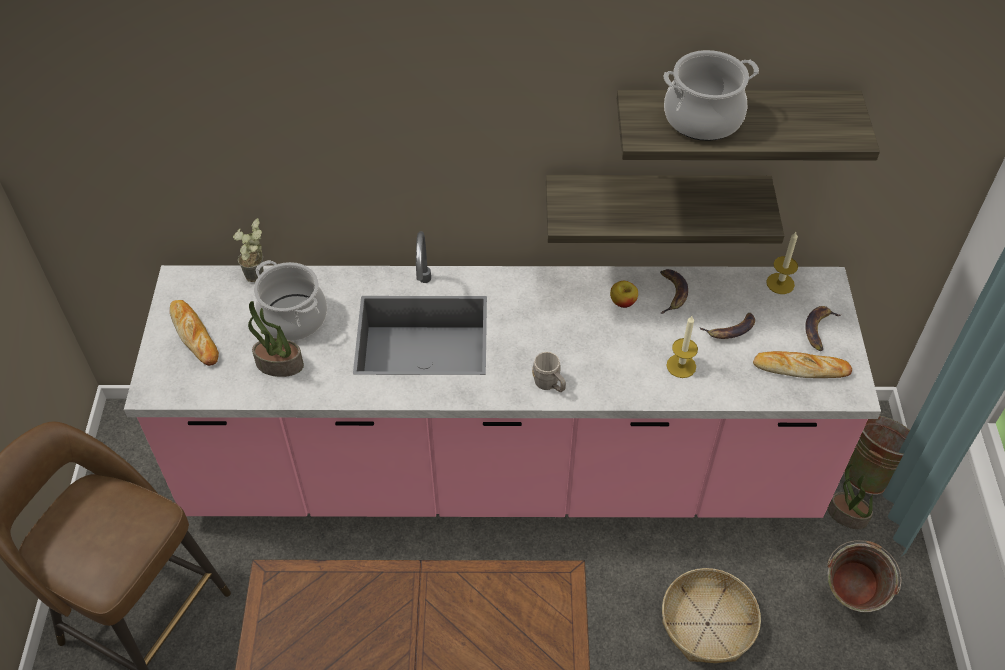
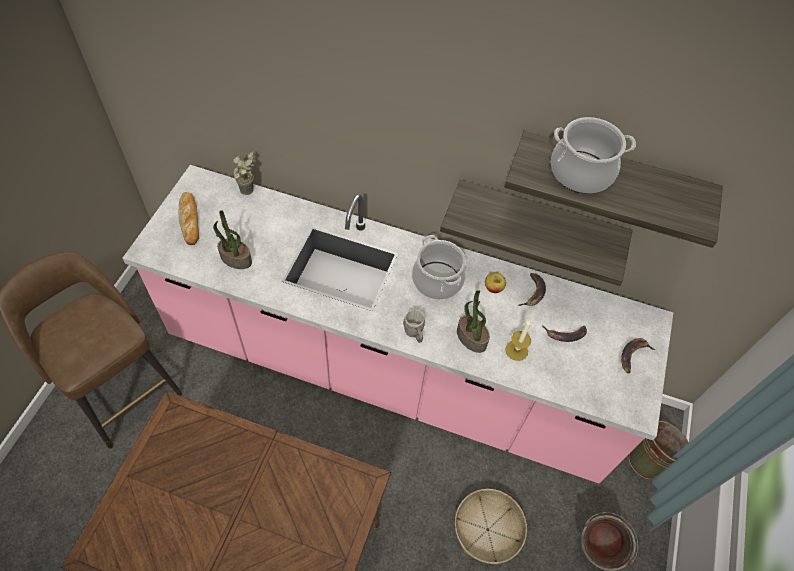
camera: 15 degrees right, 5 degrees up
(293, 317) = (259, 228): cooking pot -> cooking pot (437, 280)
(780, 283) = (618, 310): candle -> none
(800, 368) = (607, 381): bread -> none
(846, 516) = (619, 486): potted plant -> potted plant (470, 338)

